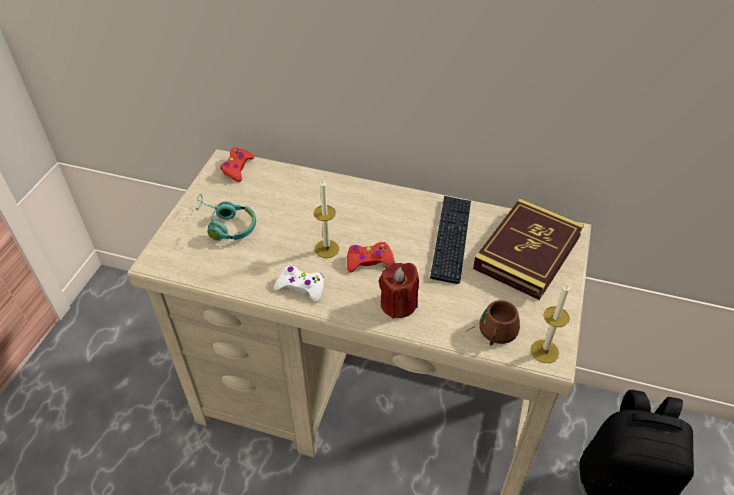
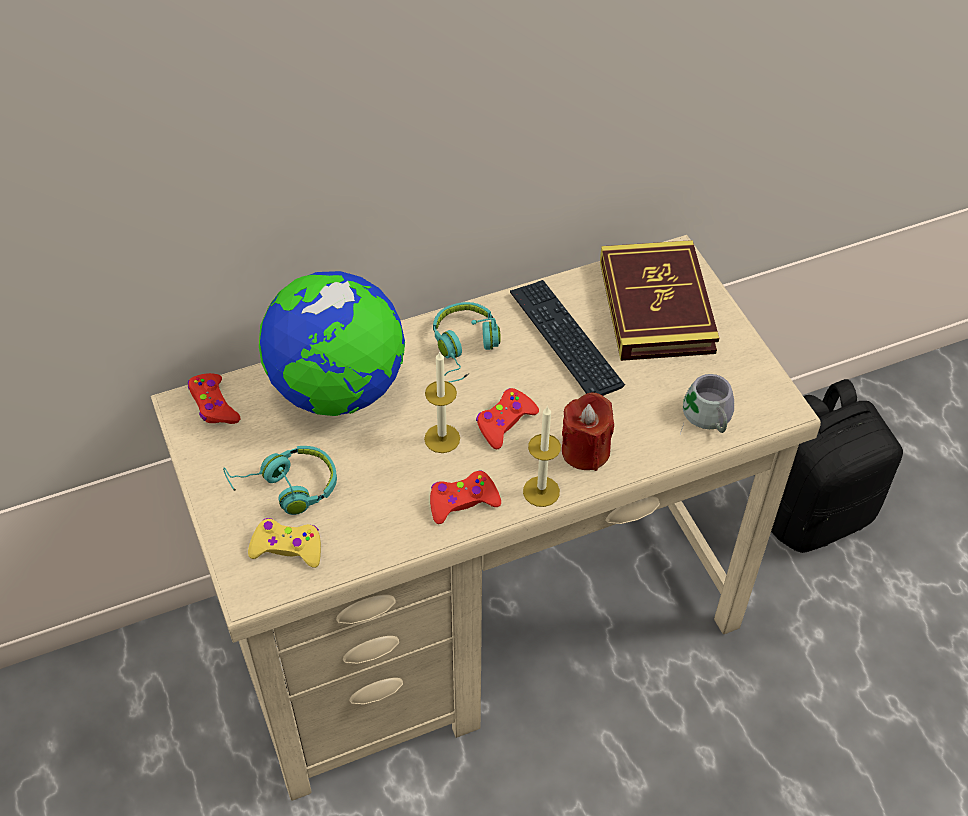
camera: 40 degrees left, 5 degrees up
(193, 253) = (287, 548): none -> yellow game controller
(301, 287) = (462, 502): white game controller -> red game controller
(302, 194) = (338, 390): none -> globe
(389, 212) = (465, 348): none -> turquoise headphones
(492, 331) = (704, 418): brown mug -> grey mug
(544, 351) = (769, 405): candle -> candle (541, 491)

